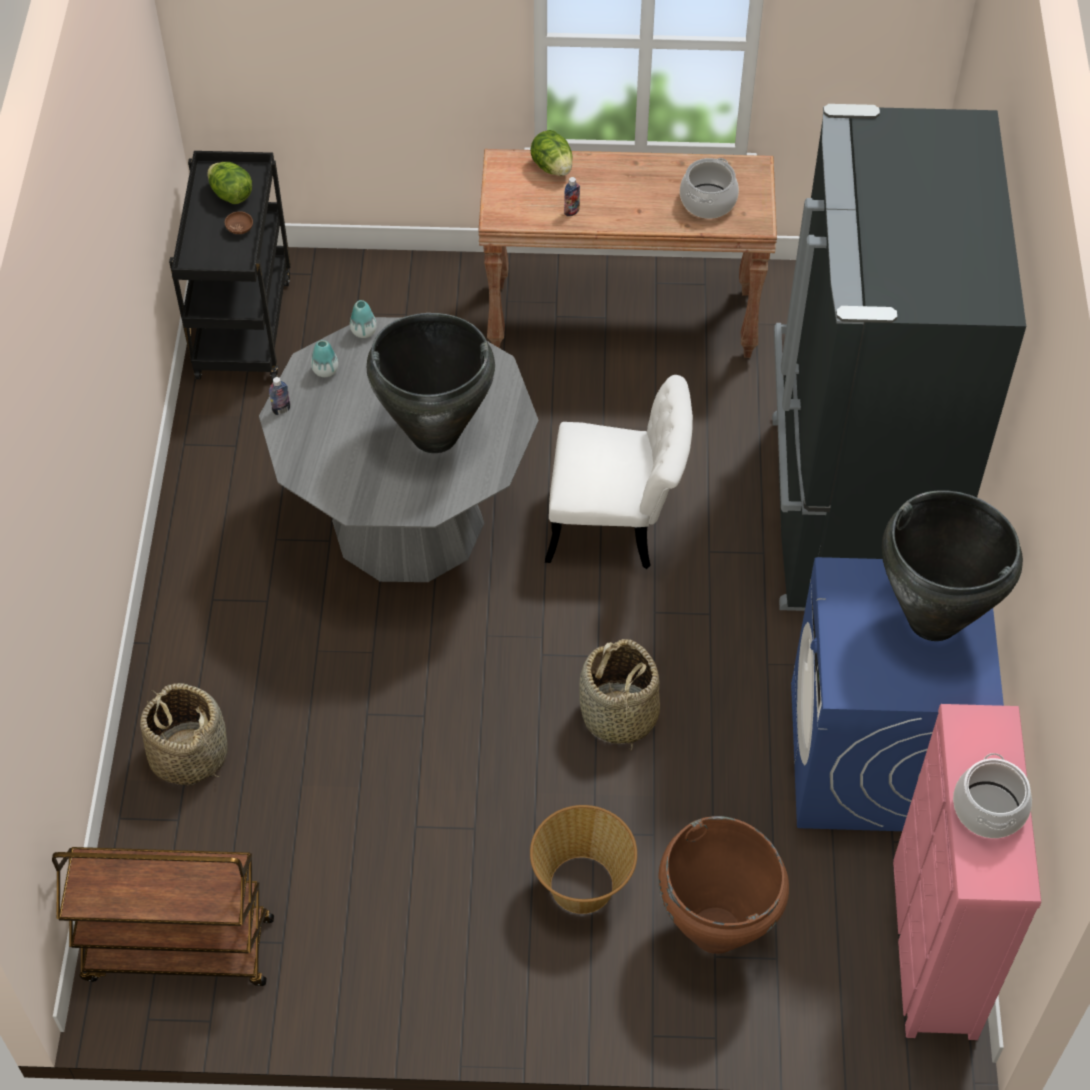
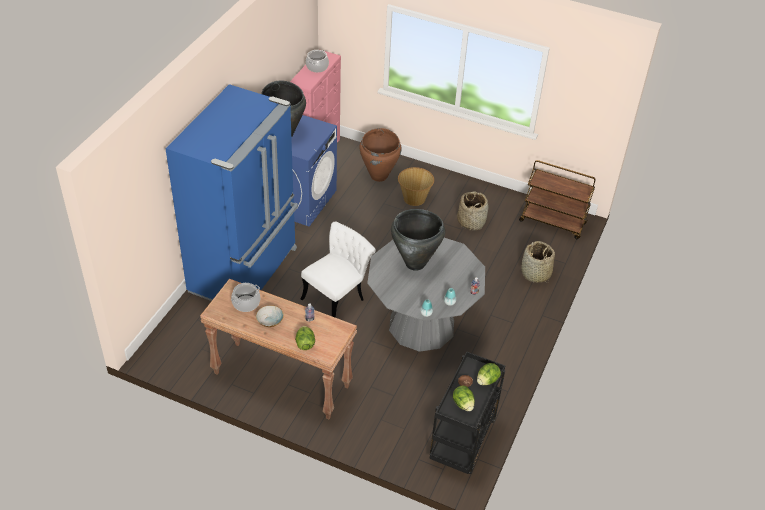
camera: 160 degrees left, 10 degrees down
(200, 247) = (487, 380): none -> lettuce
(617, 525) = (337, 296): white chair -> white chair turned 105 degrees clockwise
(619, 715) = (375, 237): basket -> basket (471, 221)
(641, 184) = (270, 321): none -> bowl
(849, 514) = (245, 270): black fridge -> blue fridge

